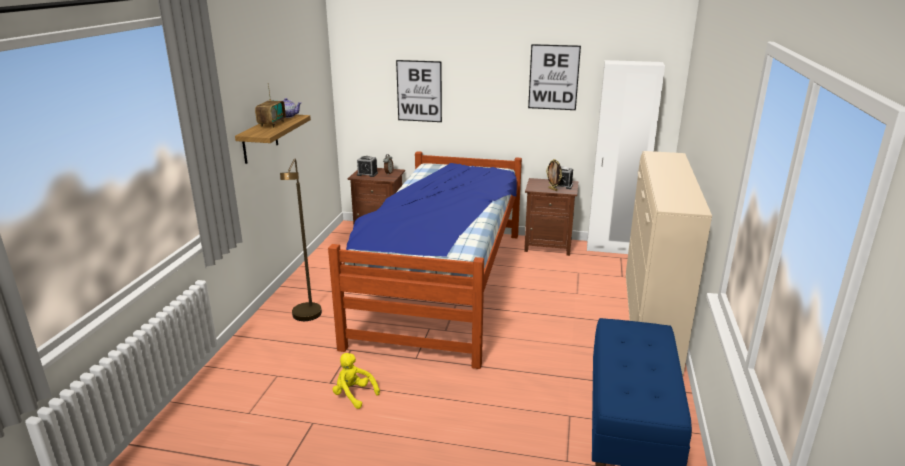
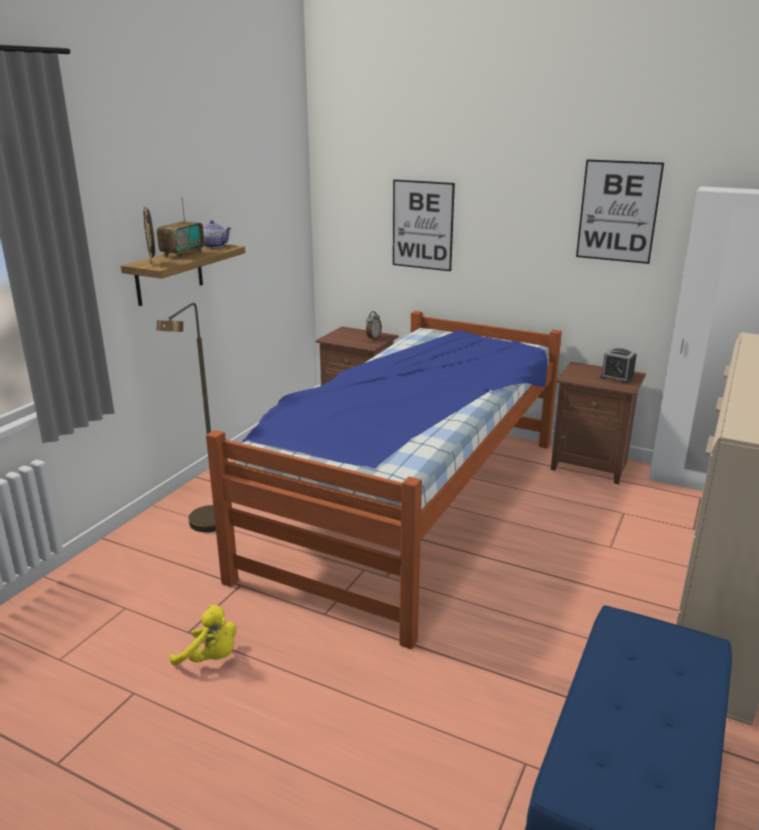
camera: 15 degrees right, 0 degrees up
(353, 395) = (211, 658): yellow plush toy -> yellow plush toy turned 150 degrees clockwise
(367, 174) = (344, 337): alarm clock -> none
(553, 189) = (600, 382): picture frame -> picture frame (153, 264)

